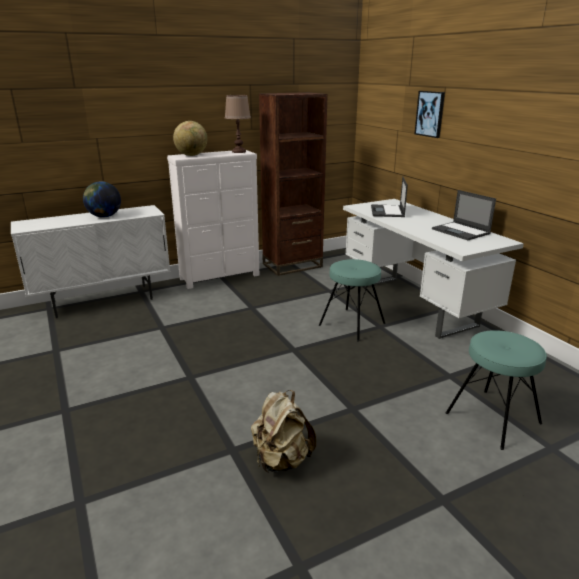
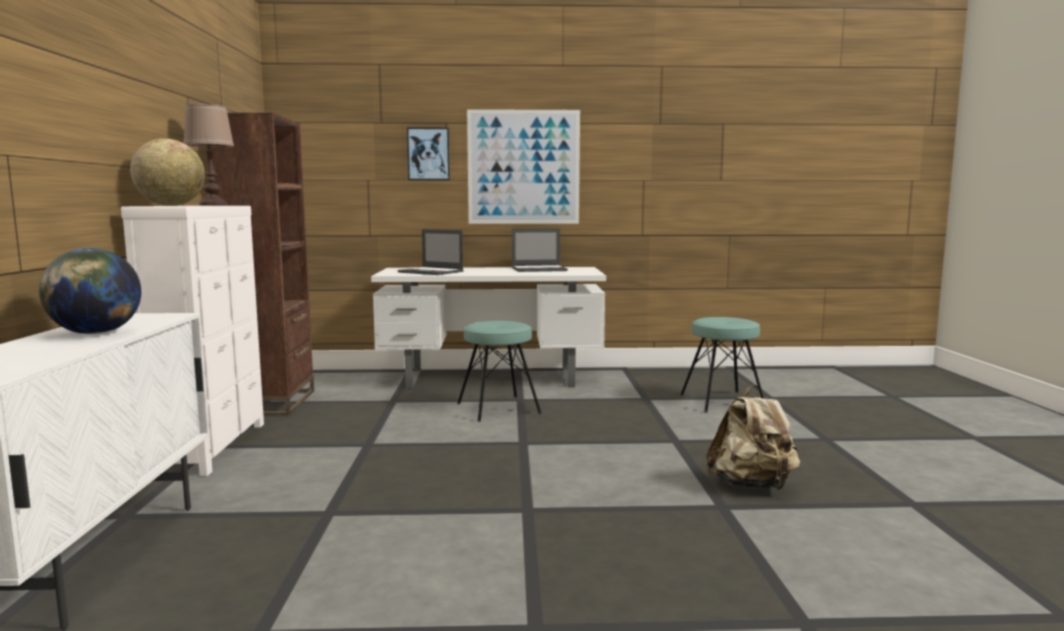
camera: 65 degrees left, 15 degrees down
(489, 133) = (523, 167): none -> picture

